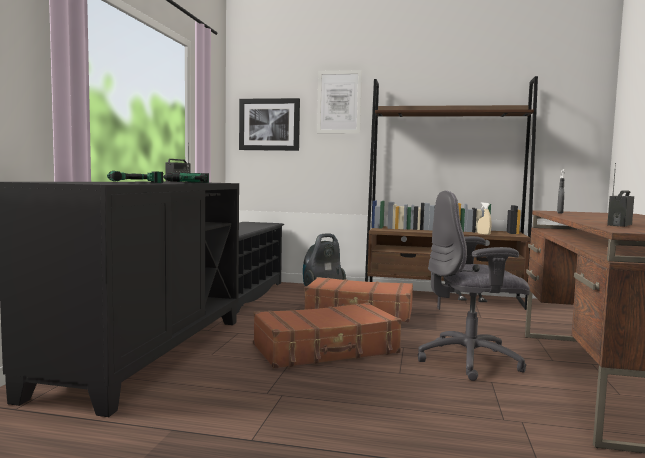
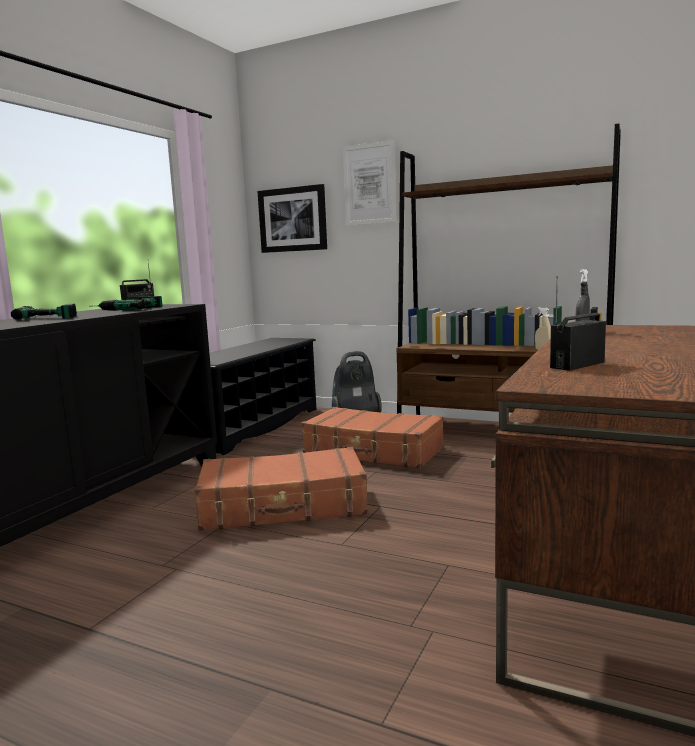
camera: 15 degrees right, 5 degrees up
(471, 361) = (449, 531): grey office chair -> none

